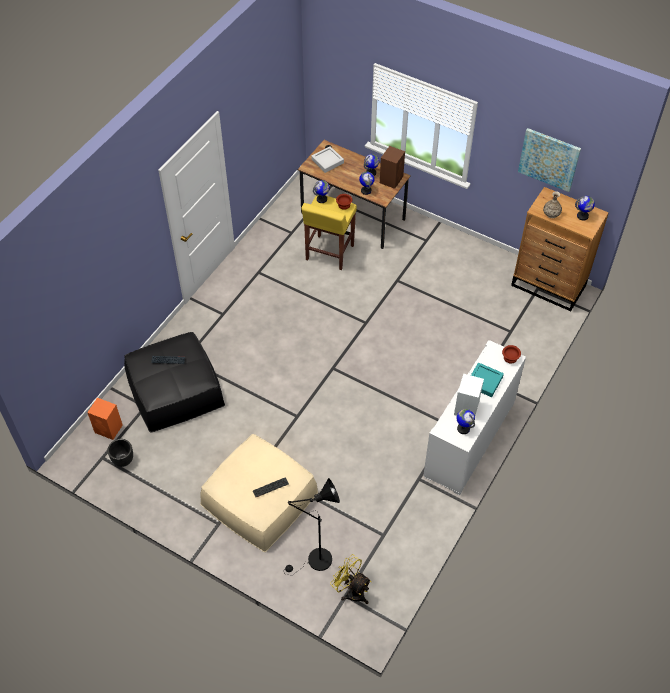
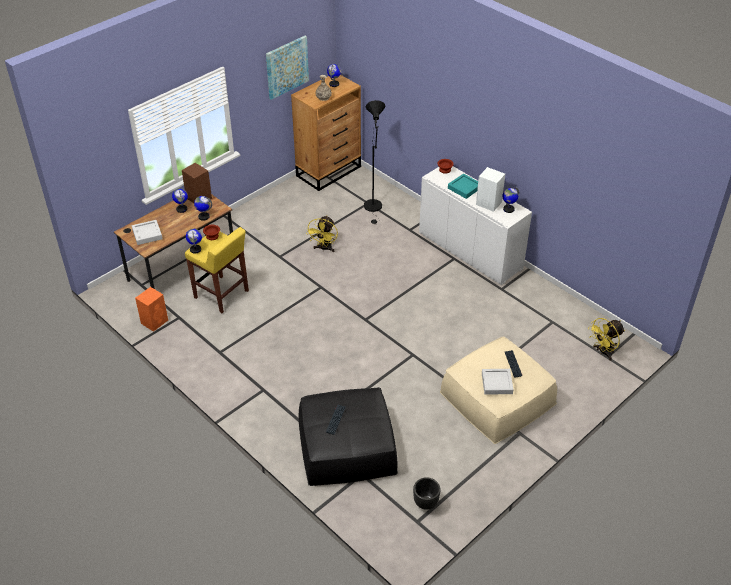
camera: 75 degrees left, 10 degrees down
(109, 429) = (381, 510): orange speaker -> orange speaker (155, 321)
(240, 477) = (497, 383): none -> grey tray
(315, 562) = (571, 370): black floor lamp -> black floor lamp (373, 208)
(422, 312) = (324, 248): none -> yellow fan

